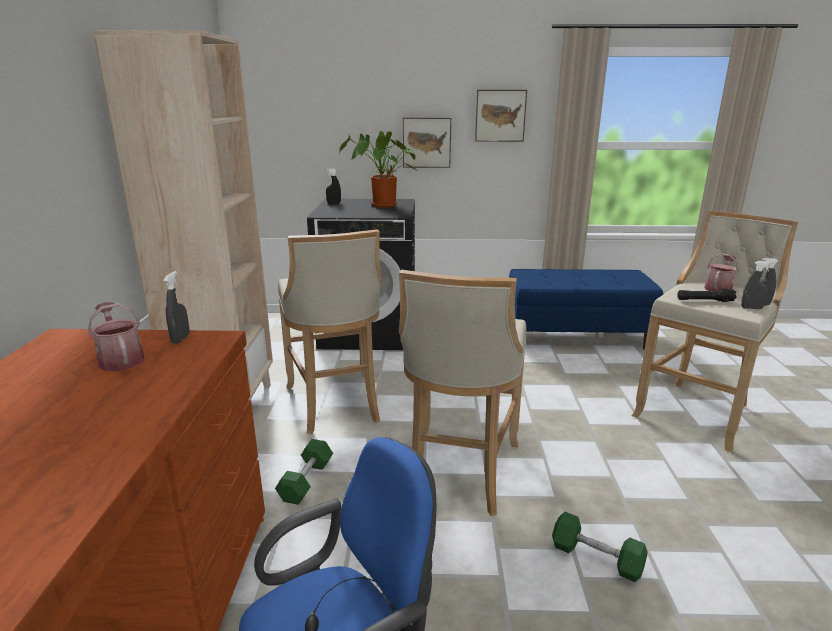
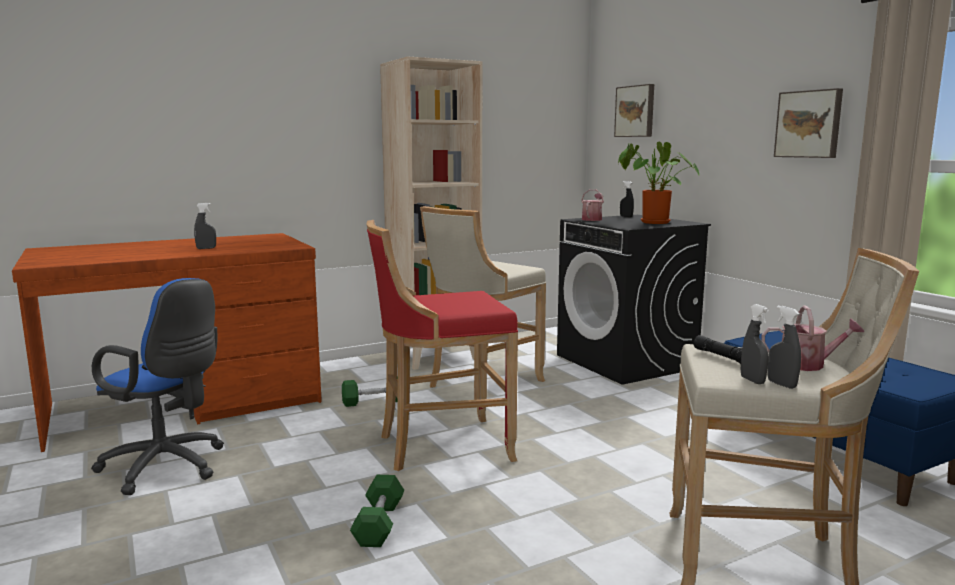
camera: 60 degrees right, 10 degrees down
(120, 359) = (255, 243): watering can -> watering can (592, 219)
(180, 339) = (289, 244): grey spray bottle -> grey spray bottle (206, 248)
(426, 142) = (729, 158): picture -> picture (635, 111)
(459, 473) = (440, 446): beige stool -> red stool

